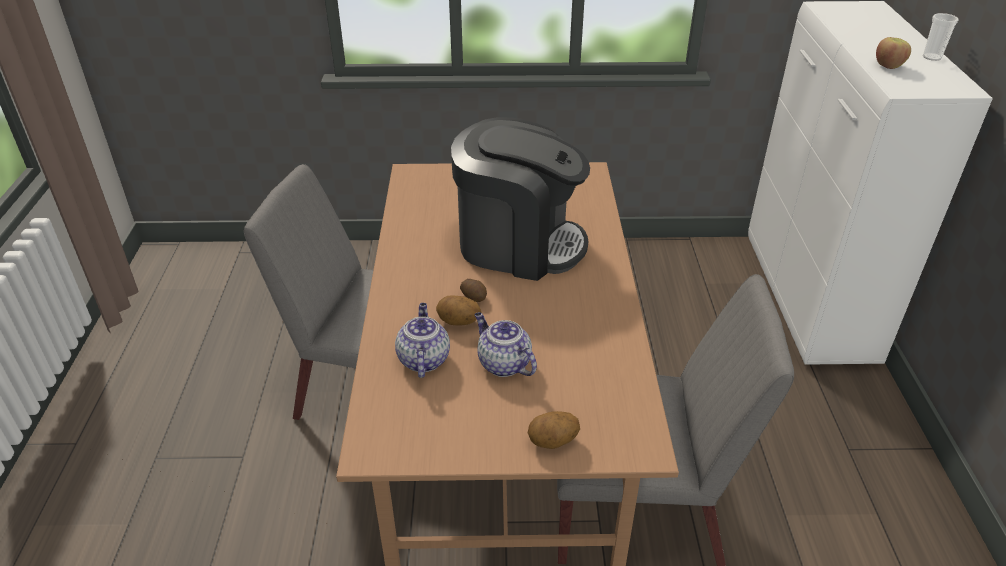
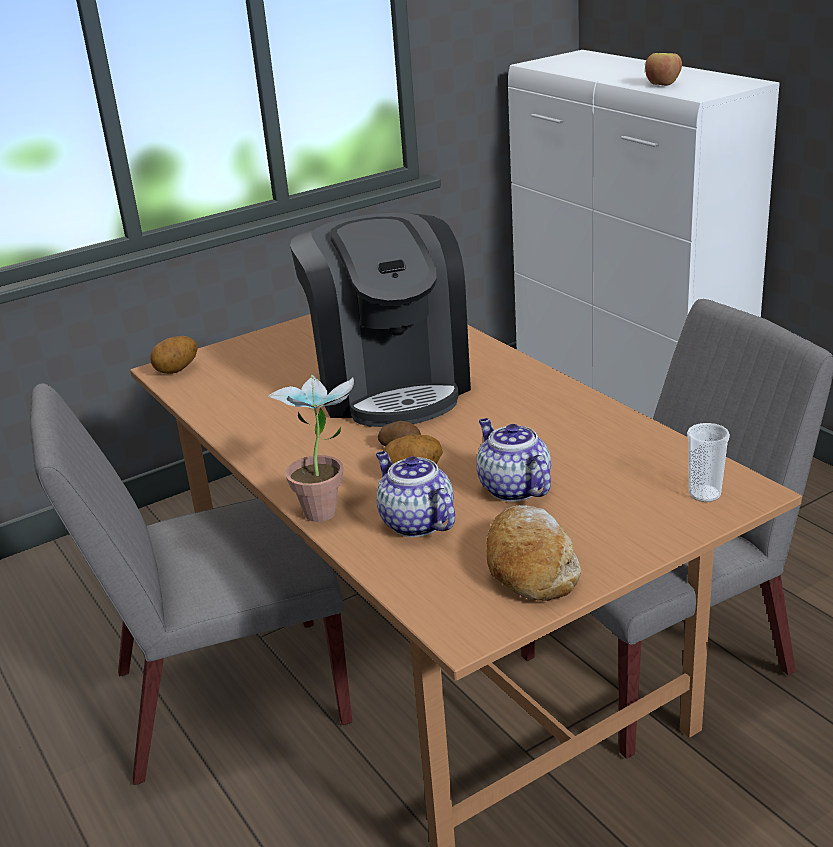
camera: 30 degrees left, 10 degrees down
(390, 321) = (327, 506): none -> potted plant
(450, 428) = (530, 566): none -> bread
(503, 363) = (512, 488): teapot -> teapot turned 45 degrees clockwise
(518, 244) = (390, 384): coffee machine -> coffee machine turned 90 degrees clockwise
(553, 442) = (654, 527): potato -> potato (177, 370)
(932, 57) = (688, 71): cup -> cup (704, 494)

